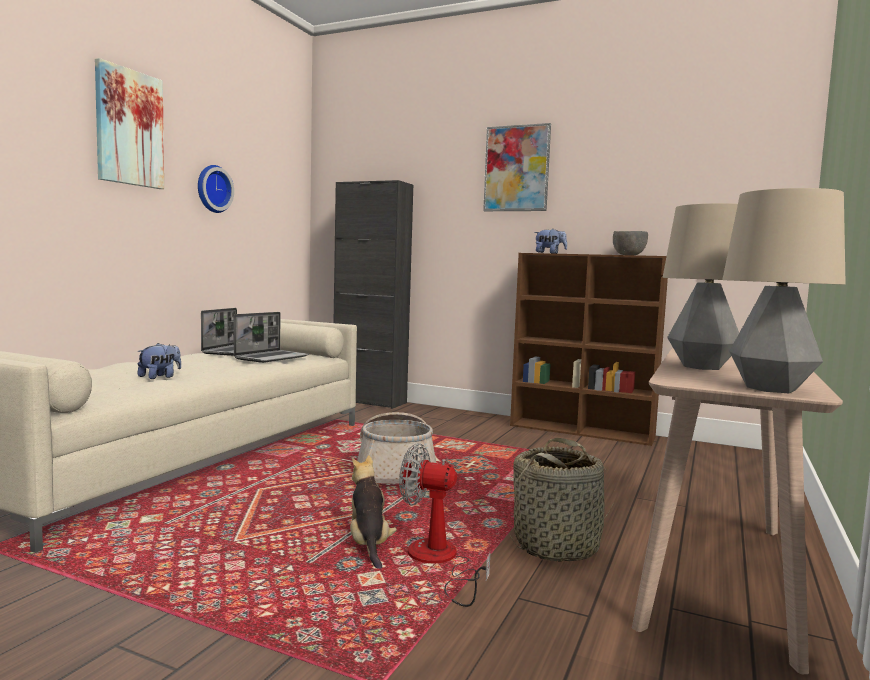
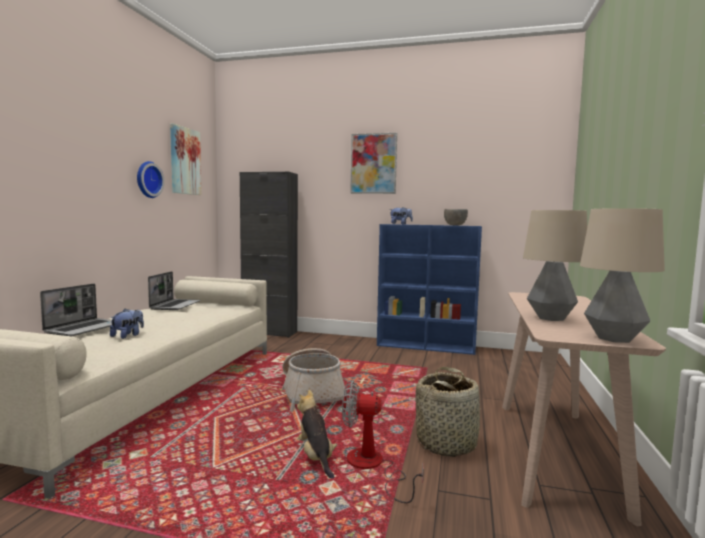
camera: 10 degrees left, 0 degrees up
(129, 128) = (83, 134): picture -> picture (184, 161)
(272, 358) = (207, 310): laptop -> laptop (84, 328)
(583, 431) = (426, 346): brown bookcase -> blue bookcase

